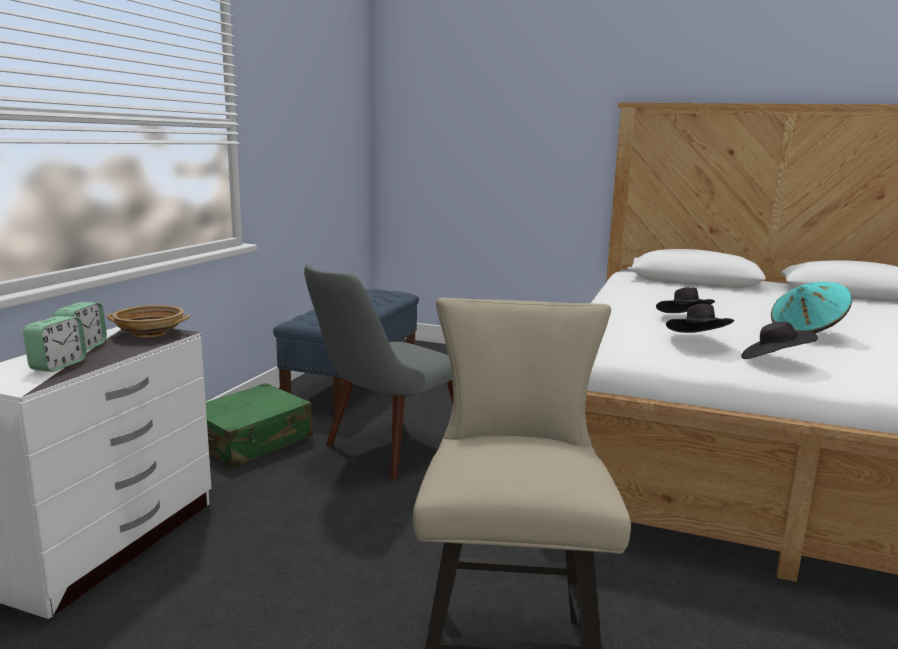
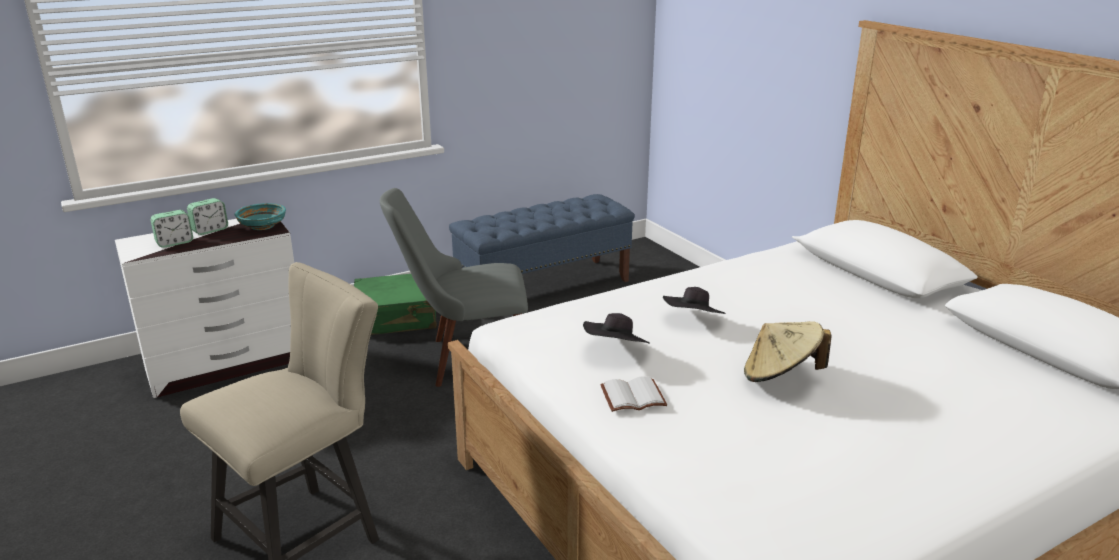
camera: 40 degrees right, 10 degrees up
(151, 333) = (263, 226): beige bowl -> turquoise bowl
(774, 361) = (633, 396): black hat -> white book
(807, 330) = (780, 375): turquoise hat -> beige hat

